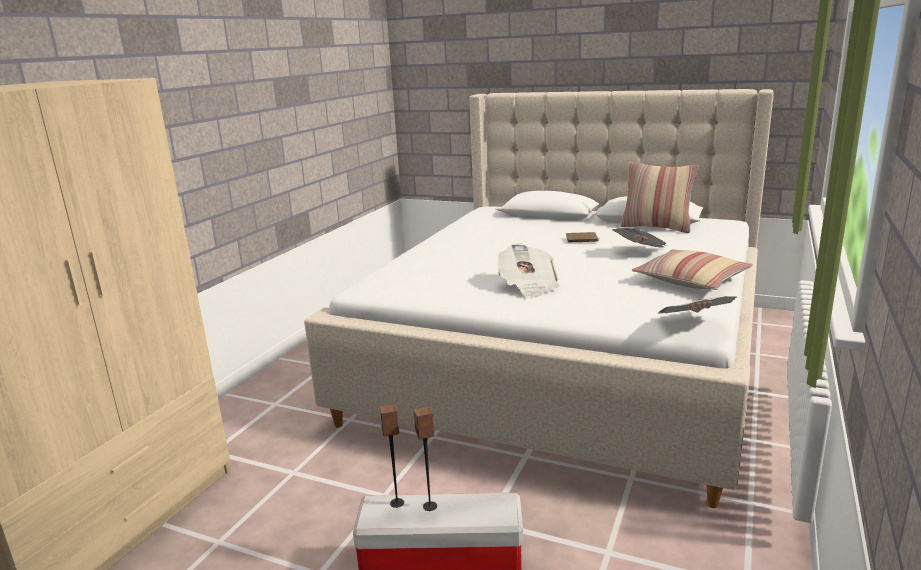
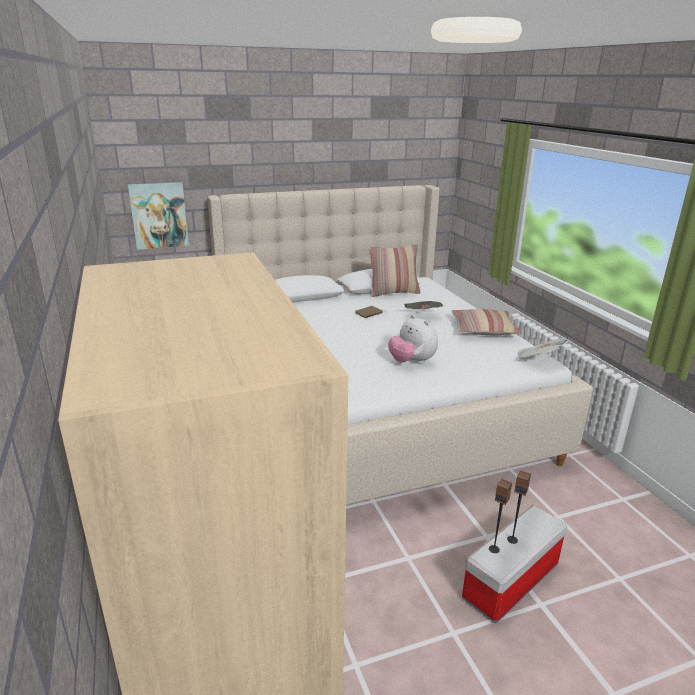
camera: 45 degrees left, 5 degrees up
(437, 114) = (159, 215): none -> picture
(528, 287) = (411, 362): newspaper -> plush toy

